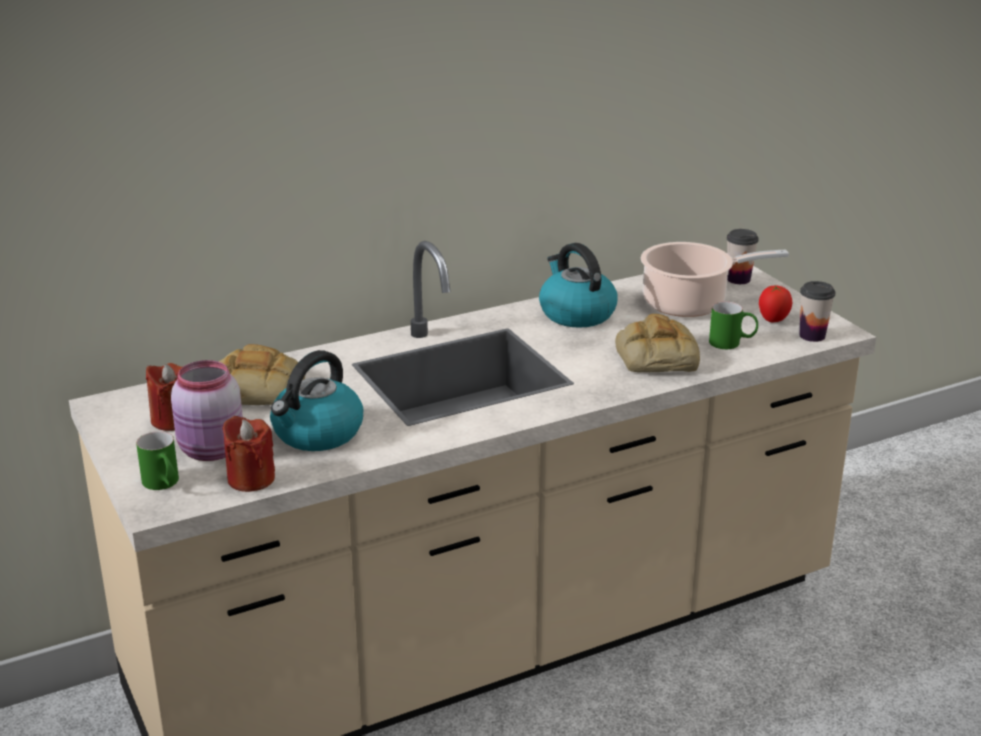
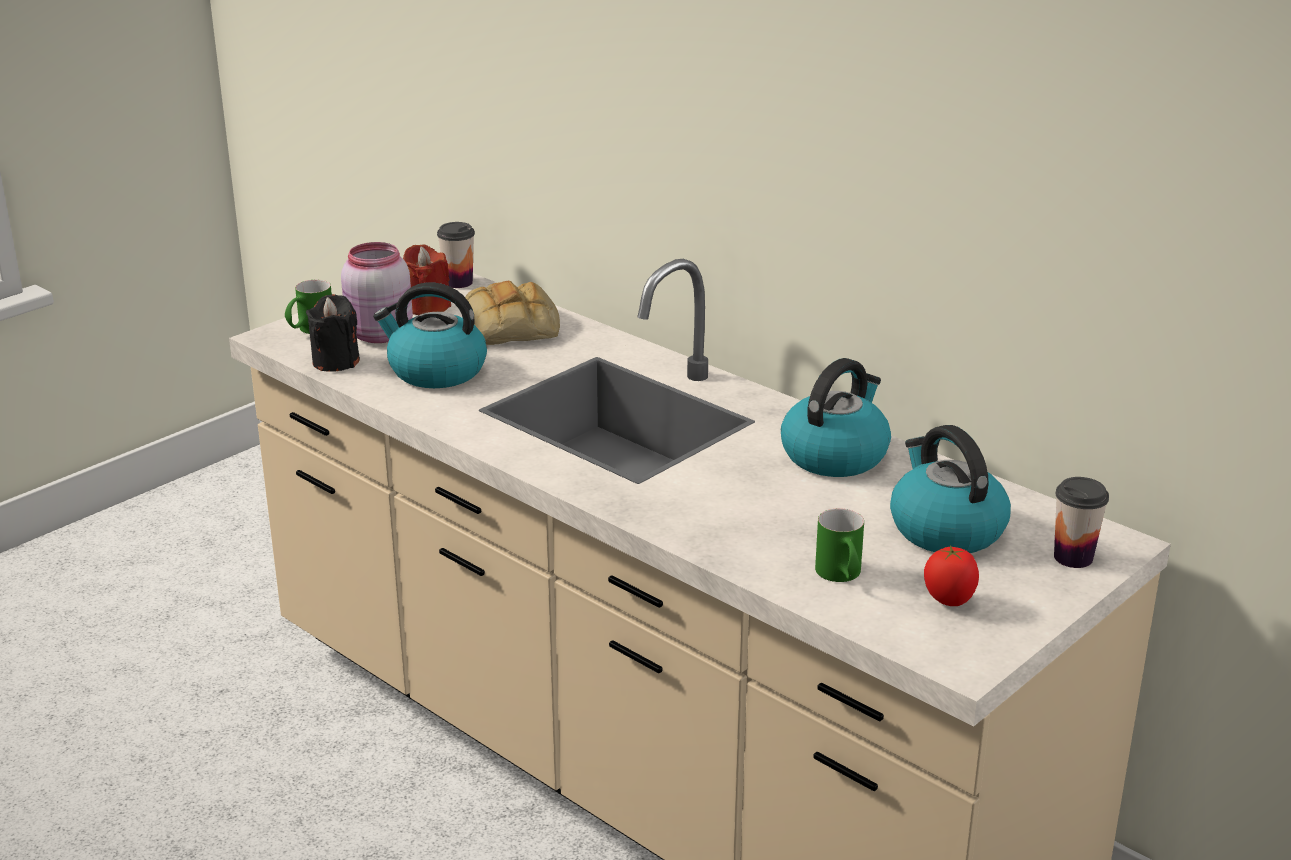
camera: 70 degrees right, 0 degrees up
(251, 479) = (336, 362): red candle -> black candle
(655, 355) = (756, 525): bread -> none
(690, 303) = (945, 529): cooking pot -> kettle
(812, 336) = (925, 640): cup -> cup (458, 282)

